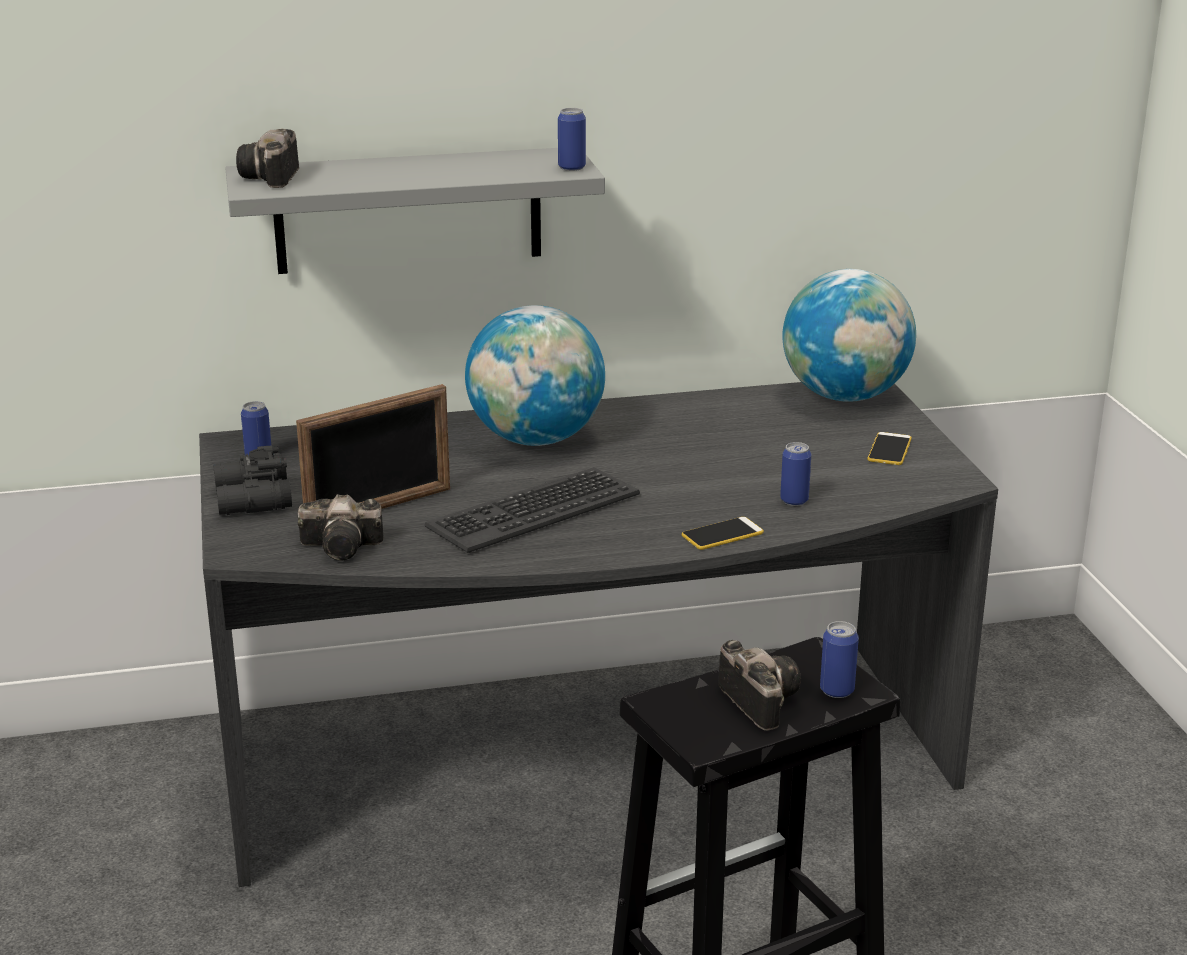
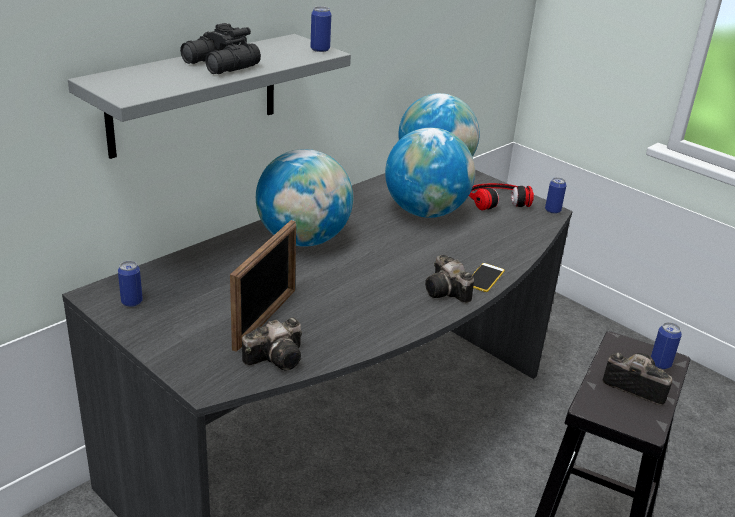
camera: 35 degrees left, 5 degrees up
(251, 500) = (167, 339): black binoculars -> black binoculars (220, 65)
(272, 178) = (126, 84): camera -> camera (447, 292)
(533, 510) = (362, 292): keyboard -> none
(752, 443) = (425, 212): none -> globe
(794, 500) = (492, 244): can -> can (552, 210)
(889, 449) = (496, 199): phone -> headphones

